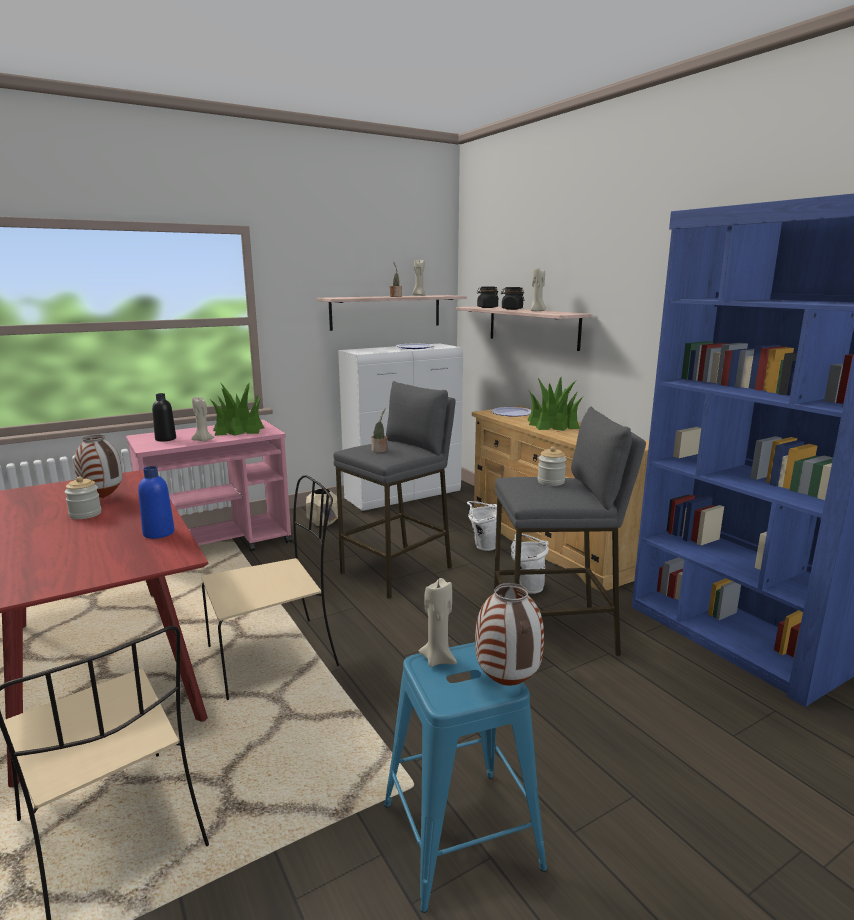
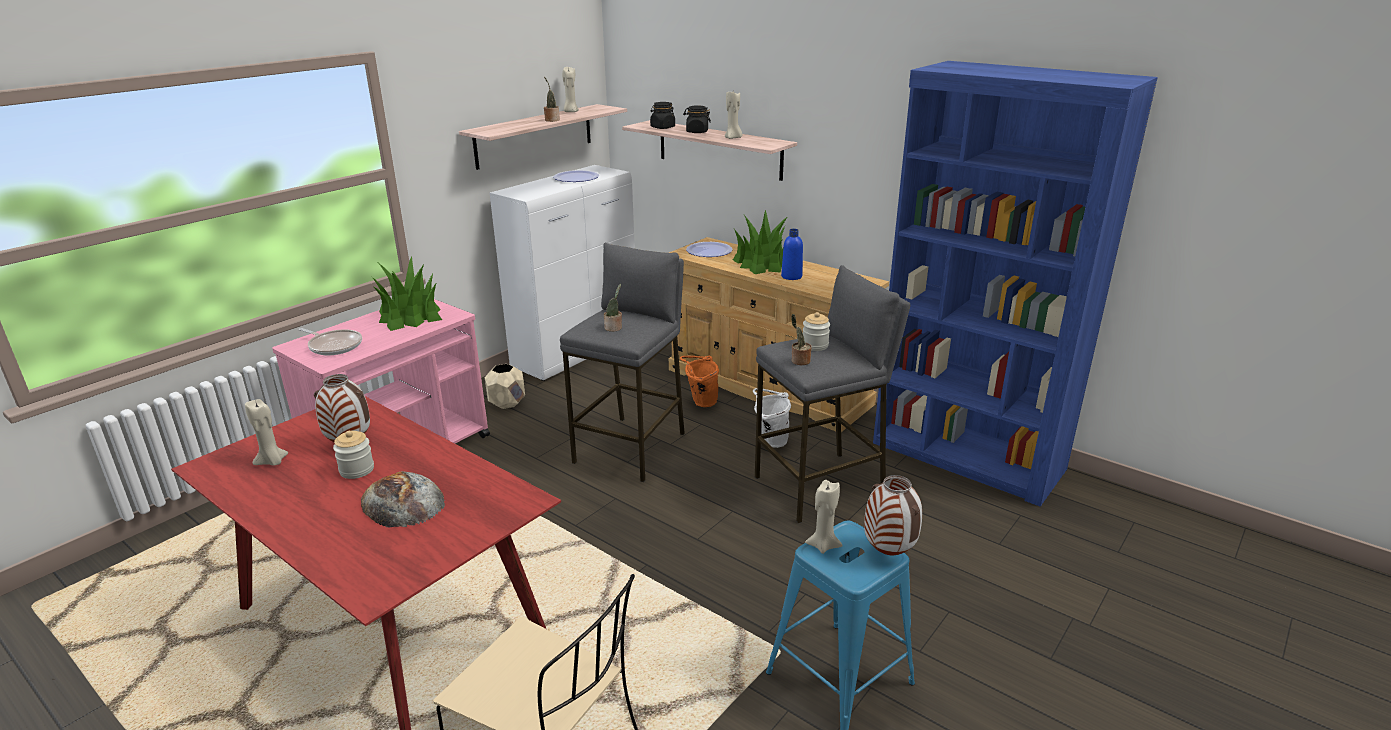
camera: 20 degrees left, 10 degrees up
(87, 541) = (402, 502): none -> bread
(159, 533) = (472, 477): blue bottle -> blue bottle (791, 276)
(165, 439) = (334, 346): black bottle -> frying pan
(203, 440) = (386, 341): beige candle -> beige candle (272, 462)
(276, 656) = (572, 569): beige chair -> none
(482, 546) = (700, 402): white bucket -> orange bucket
(524, 490) = (799, 361): none -> potted plant

